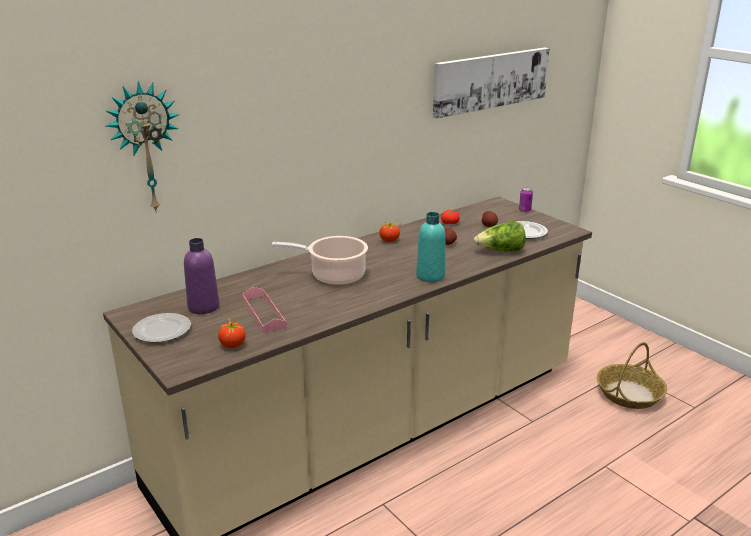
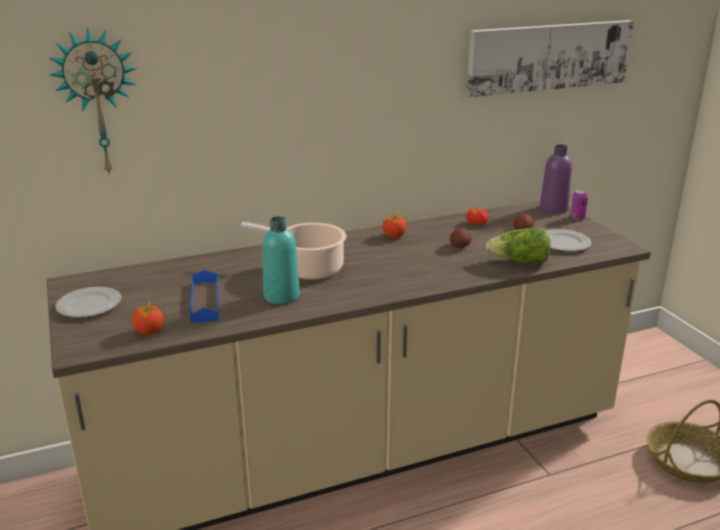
camera: 15 degrees right, 0 degrees up
(203, 307) = (147, 285): purple bottle -> purple bottle (553, 208)
(264, 313) = (205, 301): pink tray -> blue tray
(430, 276) = (417, 282): turquoise bottle -> turquoise bottle (281, 296)

